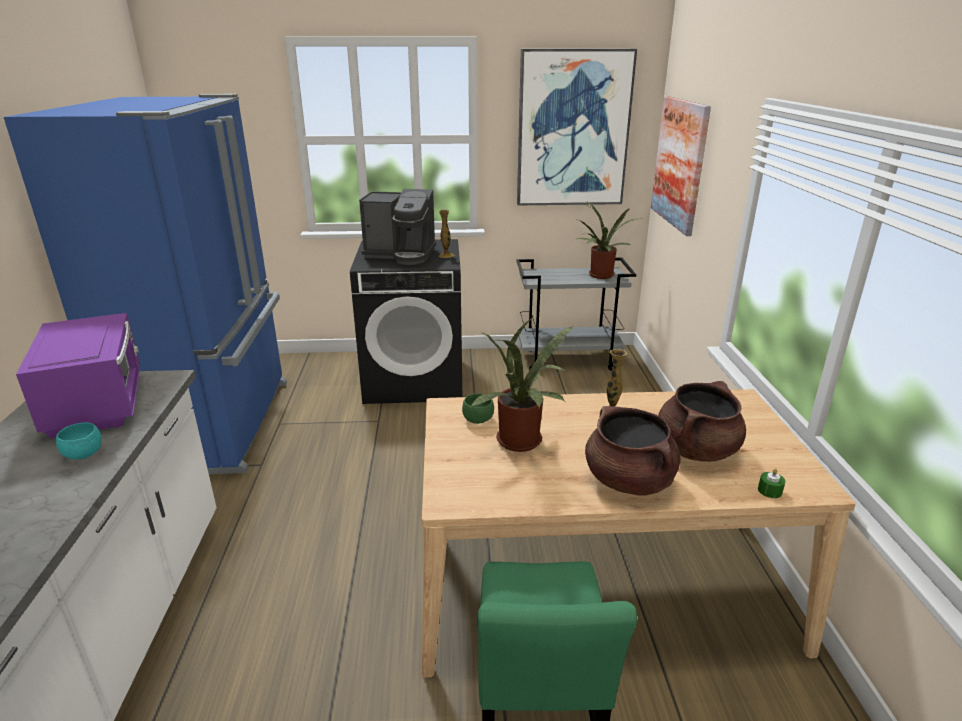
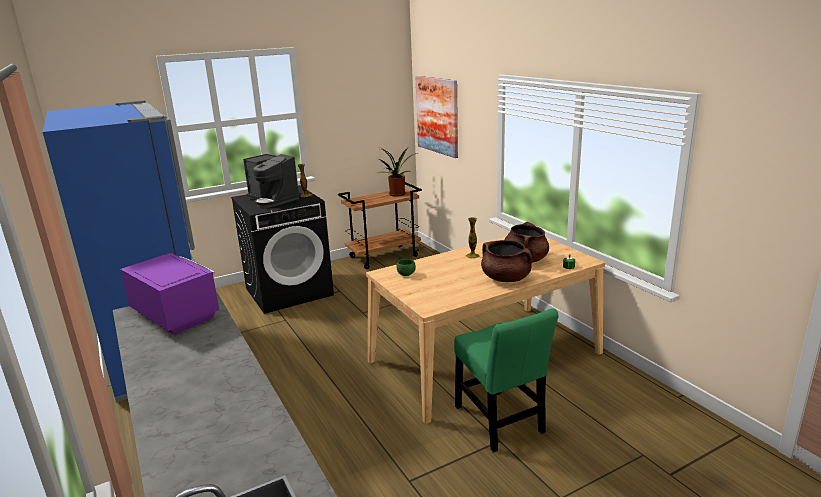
camera: 25 degrees left, 5 degrees down
(84, 454) = (208, 335): turquoise bowl -> none
(401, 254) = (273, 200): coffee machine -> coffee machine turned 60 degrees clockwise
(522, 443) = (440, 278): potted plant -> none
(568, 359) = (384, 256): grey cart -> brown cart
(573, 129) = (362, 102): picture -> none

